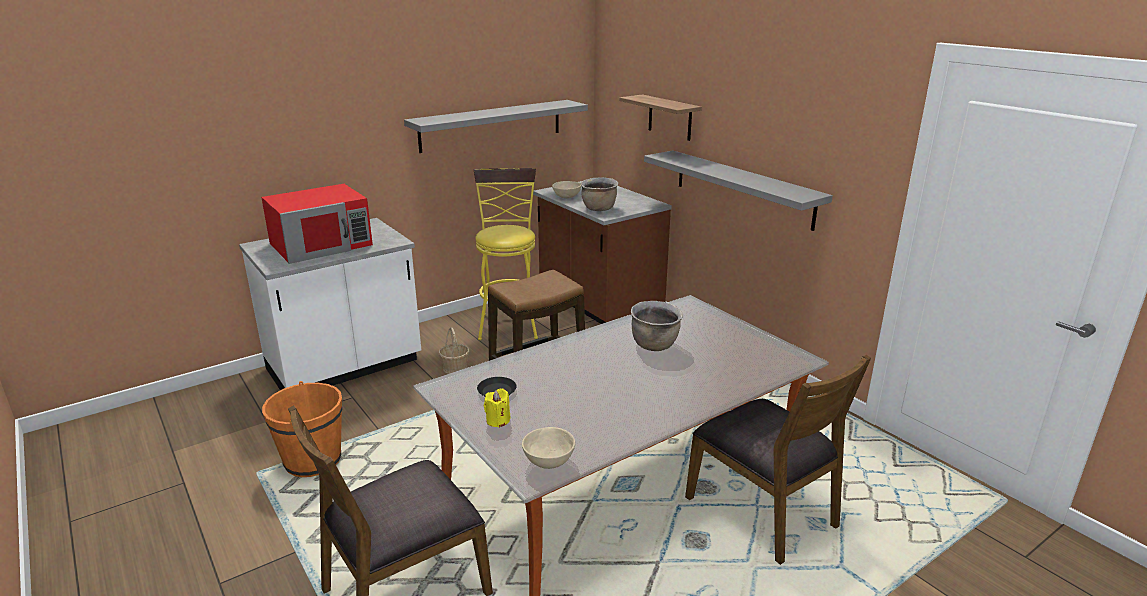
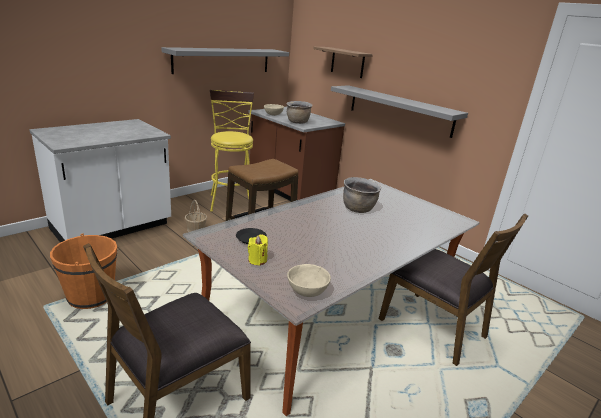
camera: 10 degrees left, 0 degrees up
(322, 244) = (98, 132): red microwave -> none

